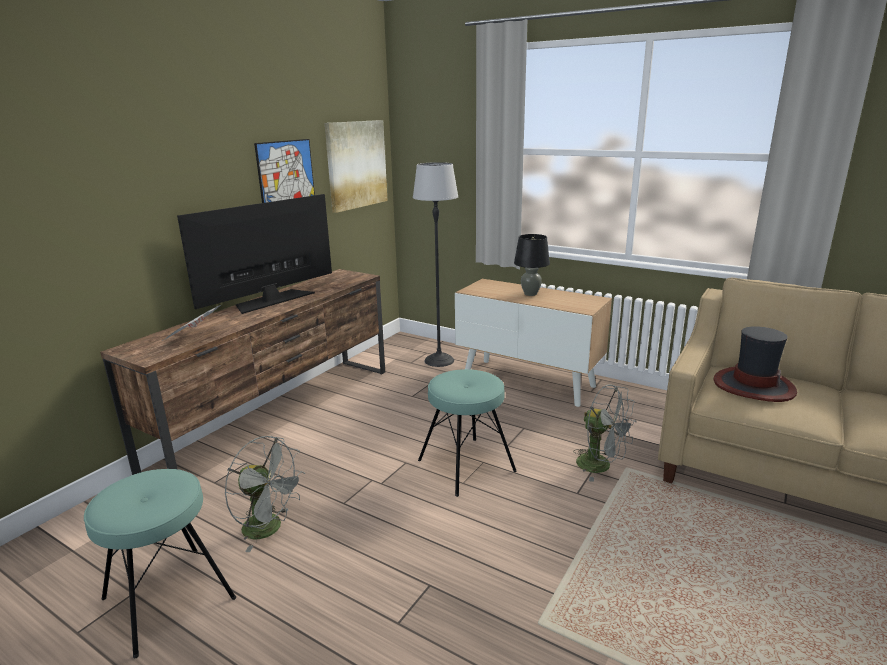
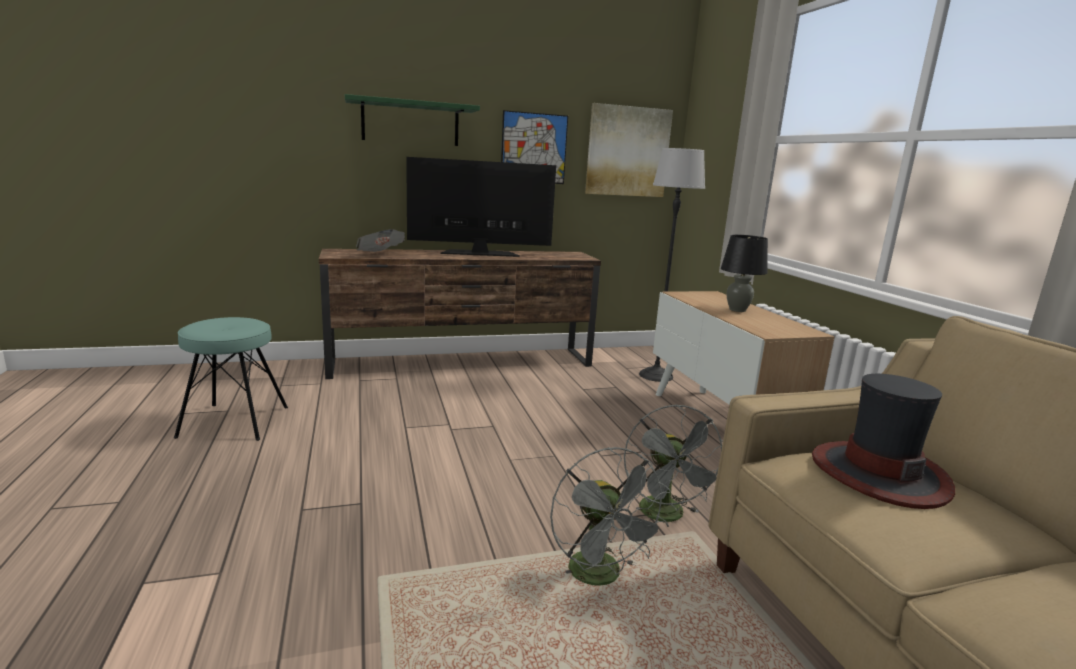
camera: 40 degrees right, 5 degrees down
(168, 174) = (410, 123): none -> green shelf
(270, 529) = (339, 417): grey fan -> grey fan (601, 577)
(466, 466) = (535, 451): turquoise stool -> none

